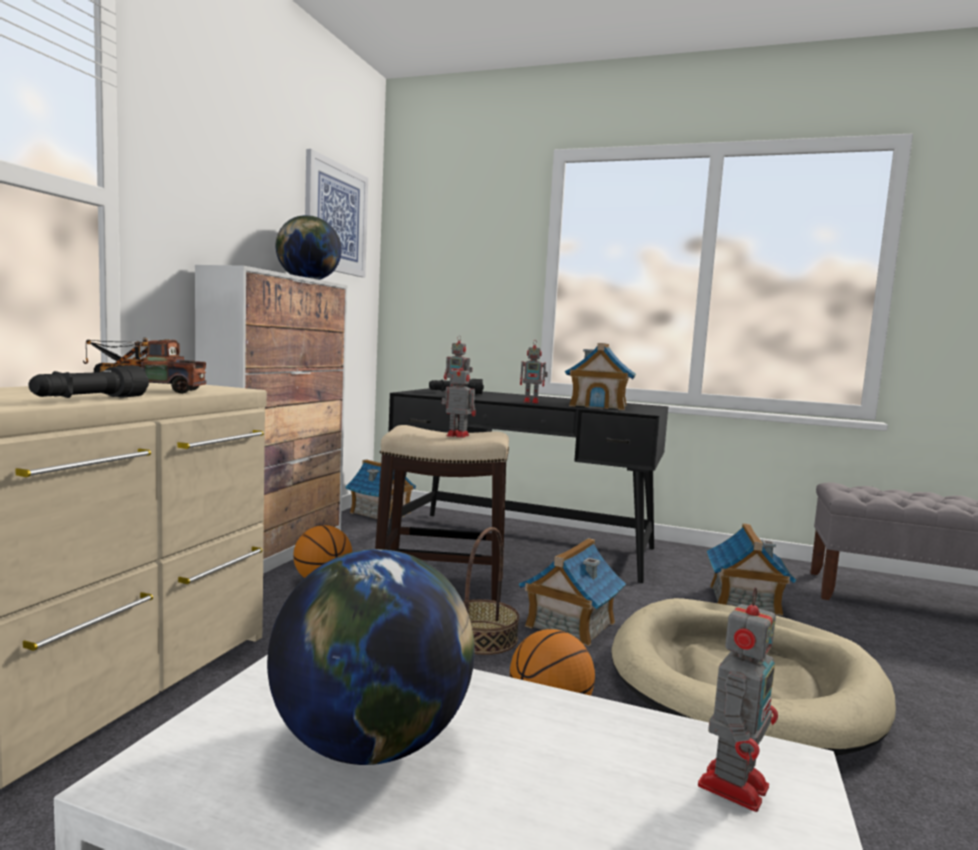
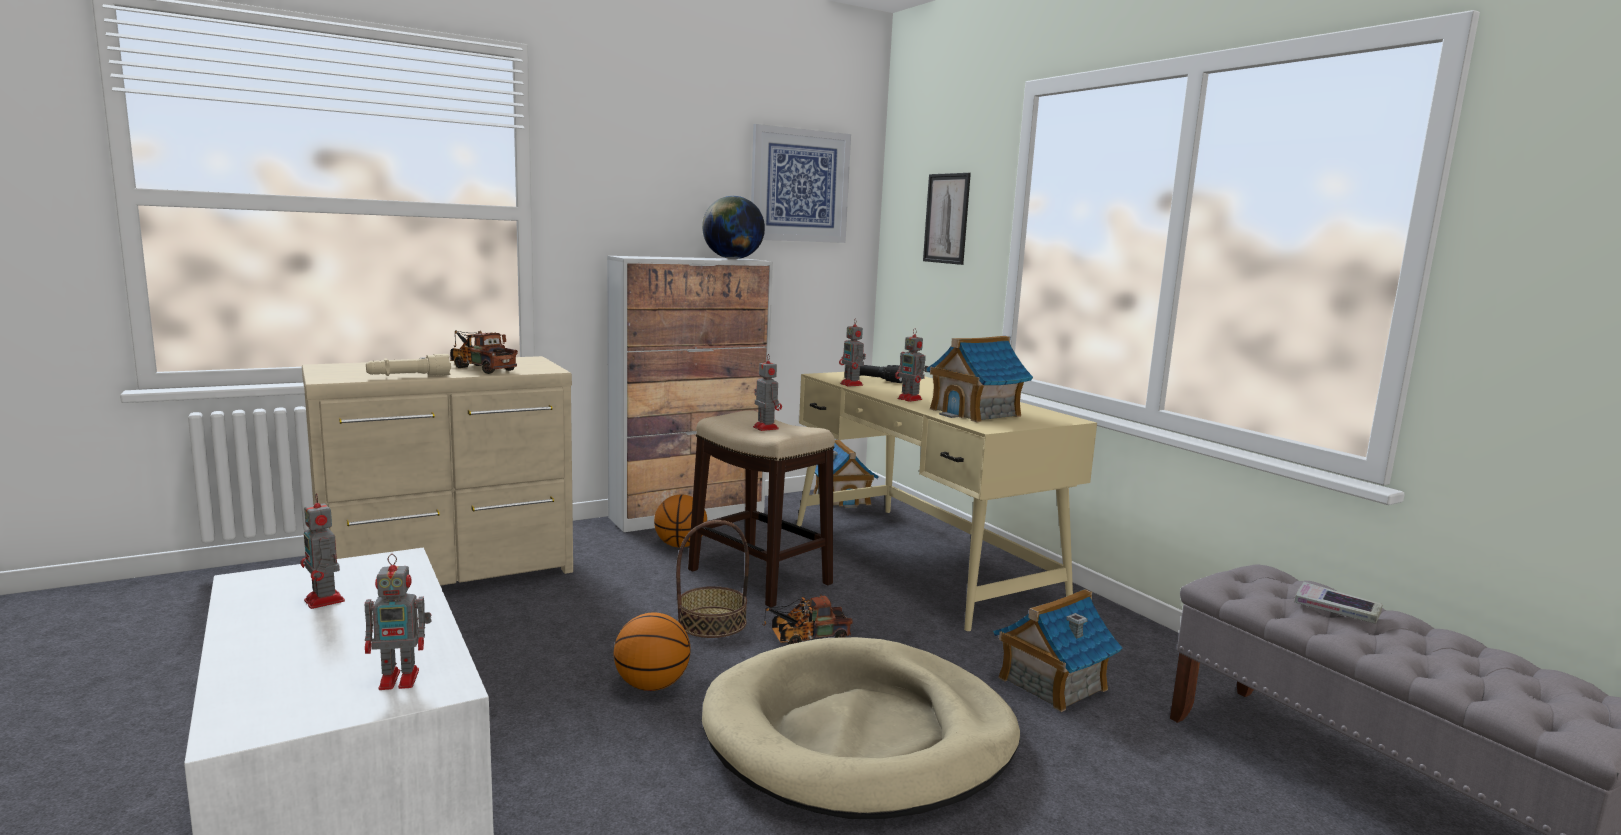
camera: 40 degrees right, 5 degrees up
(90, 399) = (409, 377): black flashlight -> beige flashlight
(372, 744) = (325, 601): globe -> toy robot
(468, 258) = (946, 218): none -> picture
(522, 544) = (920, 561): black desk -> beige desk
(569, 624) = (805, 638): toy house -> toy truck
(913, 496) = (1336, 610): none -> book

